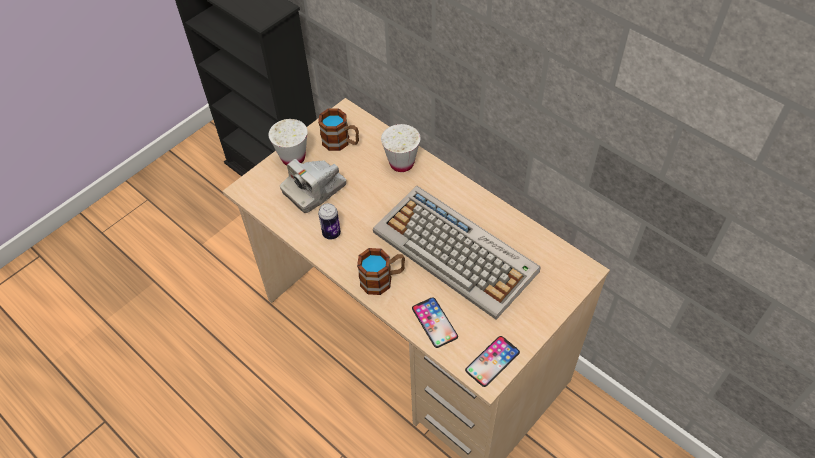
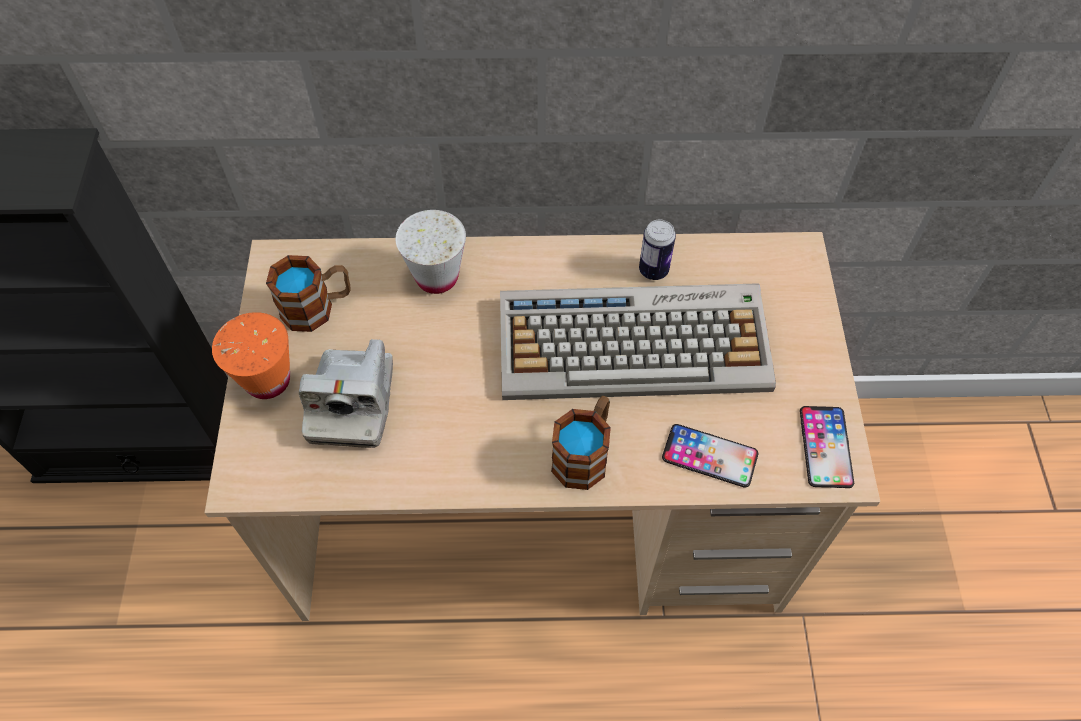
camera: 45 degrees left, 5 degrees up
(293, 158) = (267, 380): white cup -> orange cup
(331, 233) = (446, 446): can -> can (653, 270)

